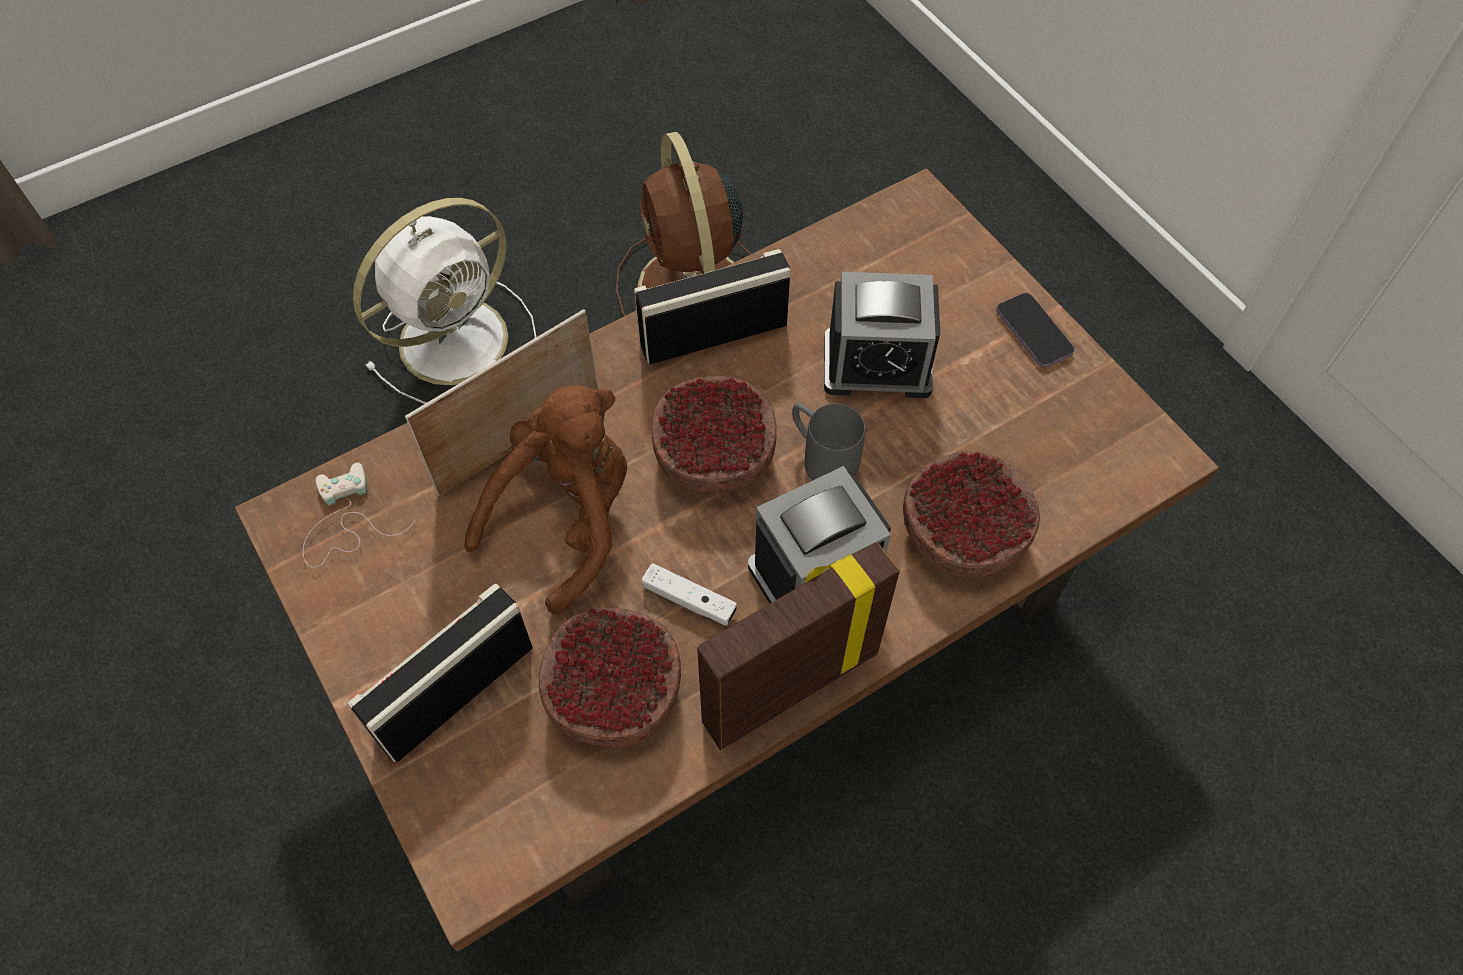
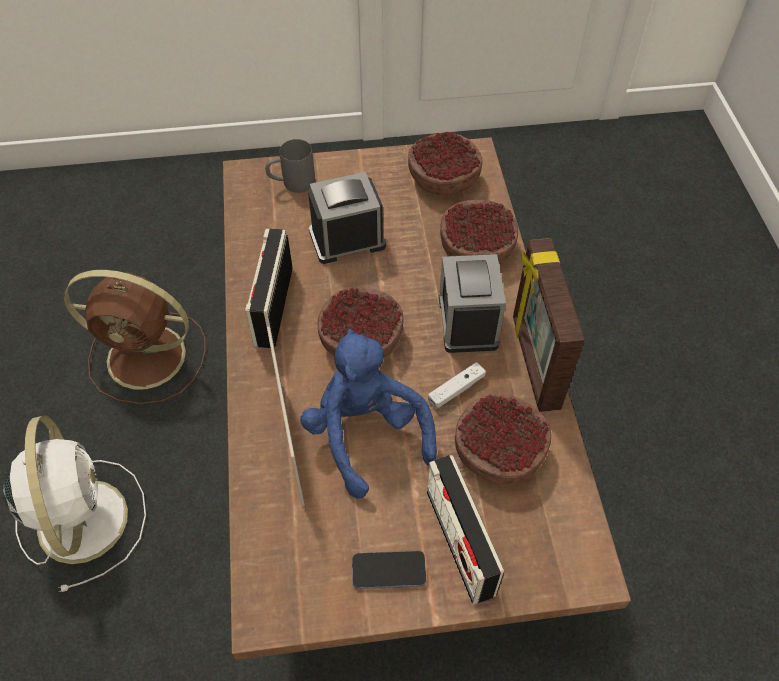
camera: 65 degrees left, 5 degrees down
(345, 521) = (290, 574): white game controller -> none
(567, 520) = (366, 434): brown plush toy -> blue plush toy
(821, 458) = (394, 289): grey mug -> grey mug (291, 184)
(877, 365) = (347, 239): alarm clock -> alarm clock turned 135 degrees counterclockwise
(1033, 332) = (368, 166): phone -> phone (388, 571)
(1078, 435) = (444, 178): none -> bowl

